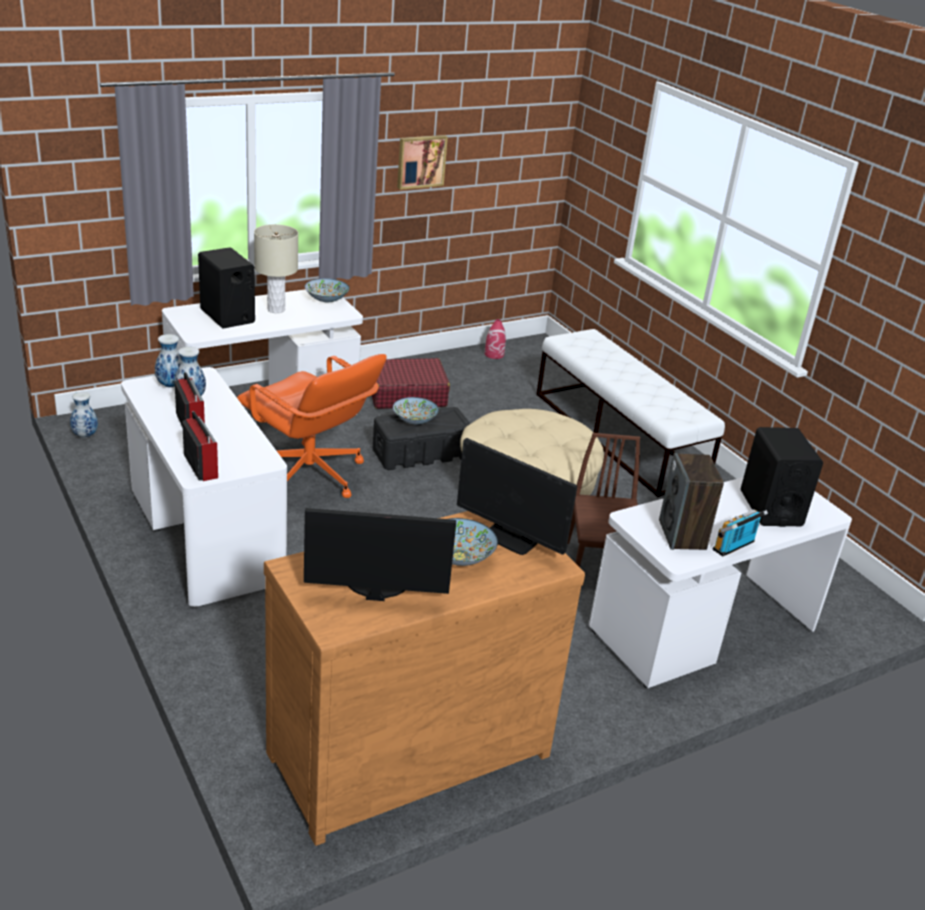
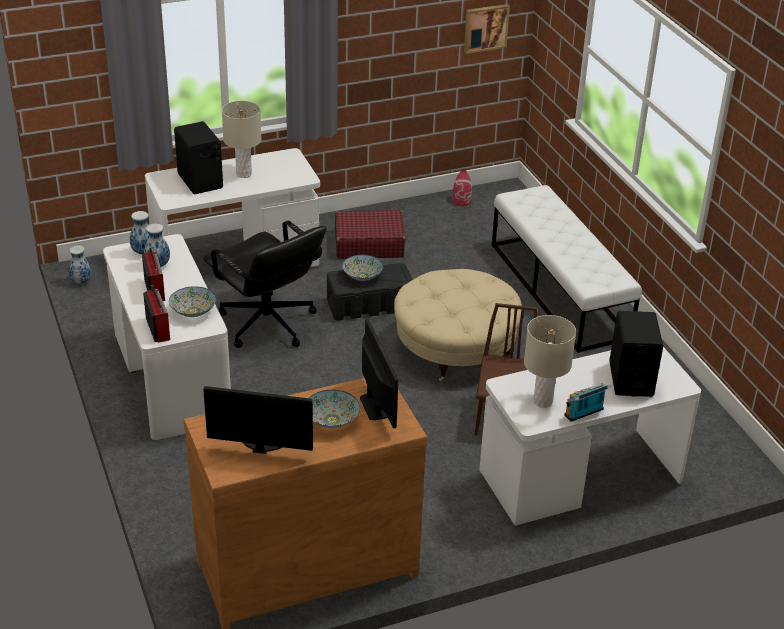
camera: 10 degrees right, 5 degrees up
(309, 475) = (267, 324): orange office chair -> black office chair
(326, 299) = (291, 163): bowl -> bowl (193, 311)
(420, 161) = (381, 31): picture -> picture (485, 27)
(510, 538) = (376, 406): monitor -> monitor turned 150 degrees counterclockwise
(682, 535) = (543, 401): speaker -> beige table lamp

